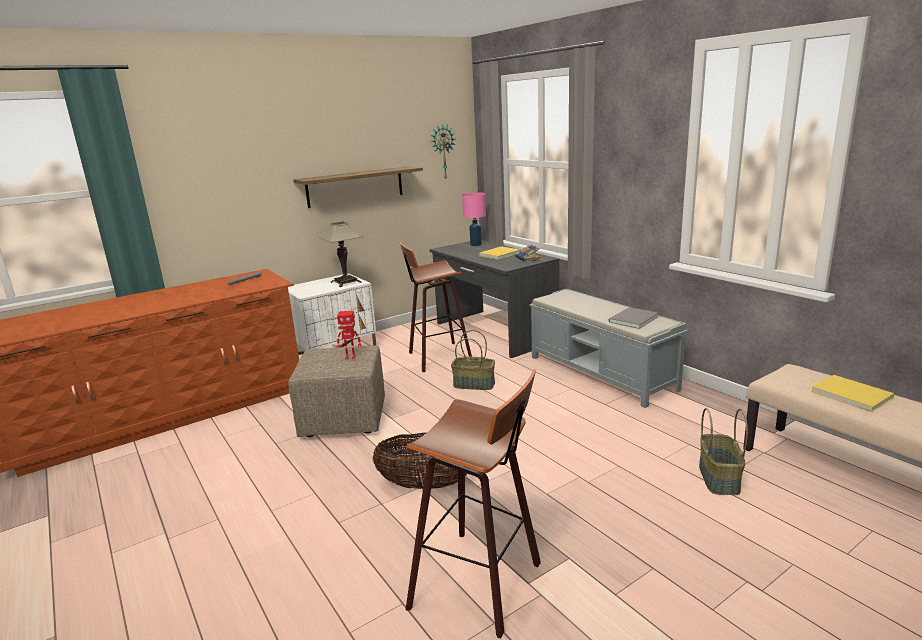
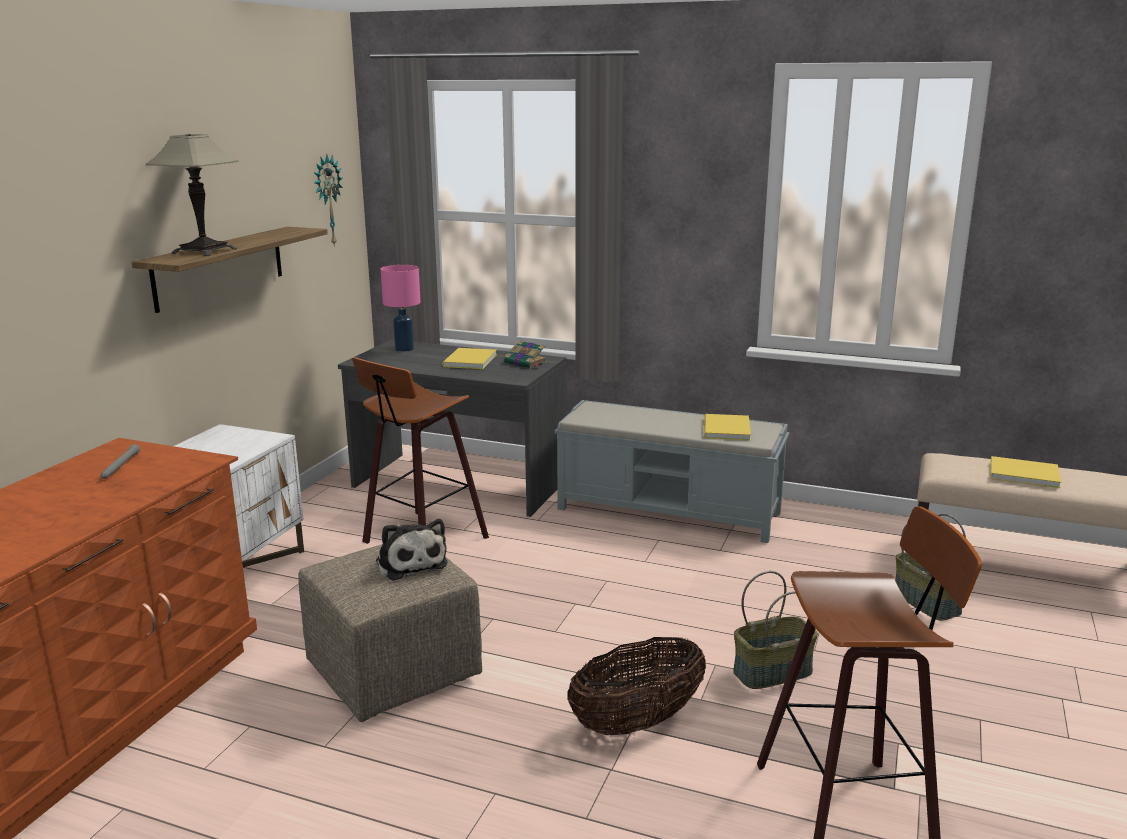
camera: 35 degrees left, 0 degrees up
(346, 282) = (246, 440): table lamp -> table lamp (204, 251)
(350, 357) = (410, 562): toy robot -> plush toy
(474, 384) = (526, 566): basket -> basket (772, 671)
(631, 319) = (725, 430): grey book -> yellow book

